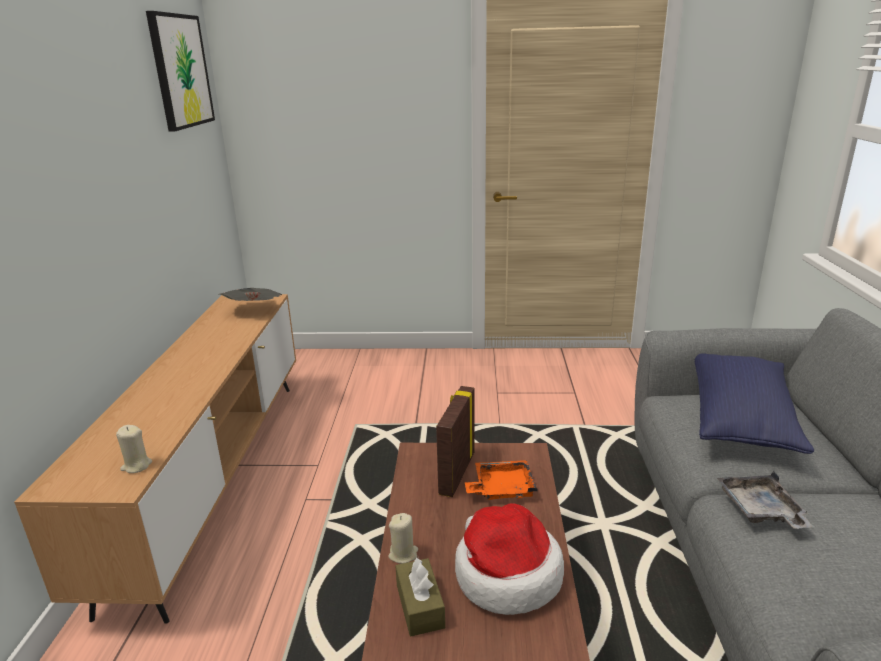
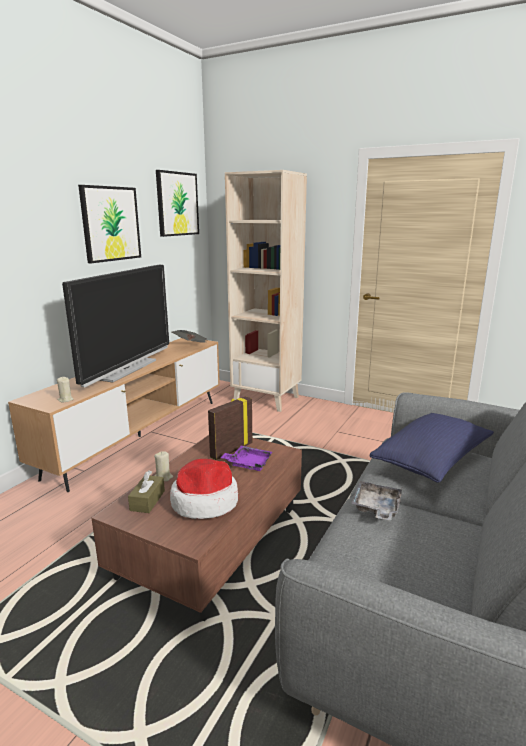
camera: 25 degrees right, 5 degrees down
(102, 118) = (110, 224): none -> picture
(187, 376) = (126, 369): none -> television
(365, 365) = (267, 399): none -> beige bookcase
(501, 488) = (248, 463): orange tray -> purple tray

